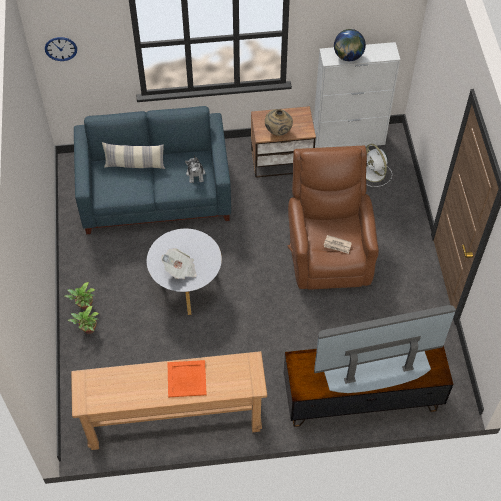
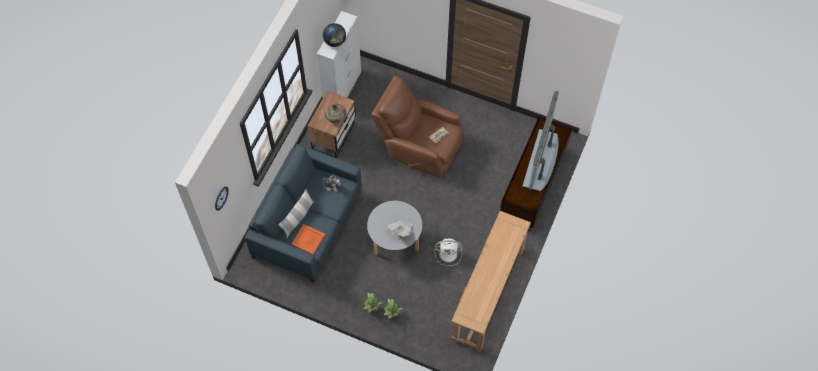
camera: 60 degrees left, 5 degrees up
(187, 379) = (495, 259): orange tray -> orange tray (308, 239)
(374, 174) = (380, 90): white fan -> white fan (449, 254)

